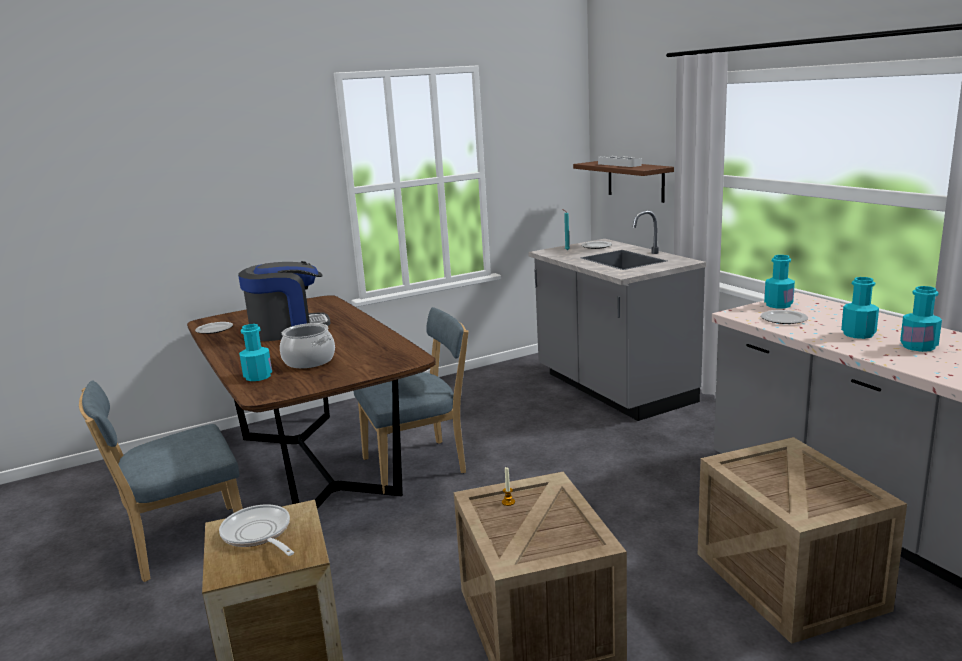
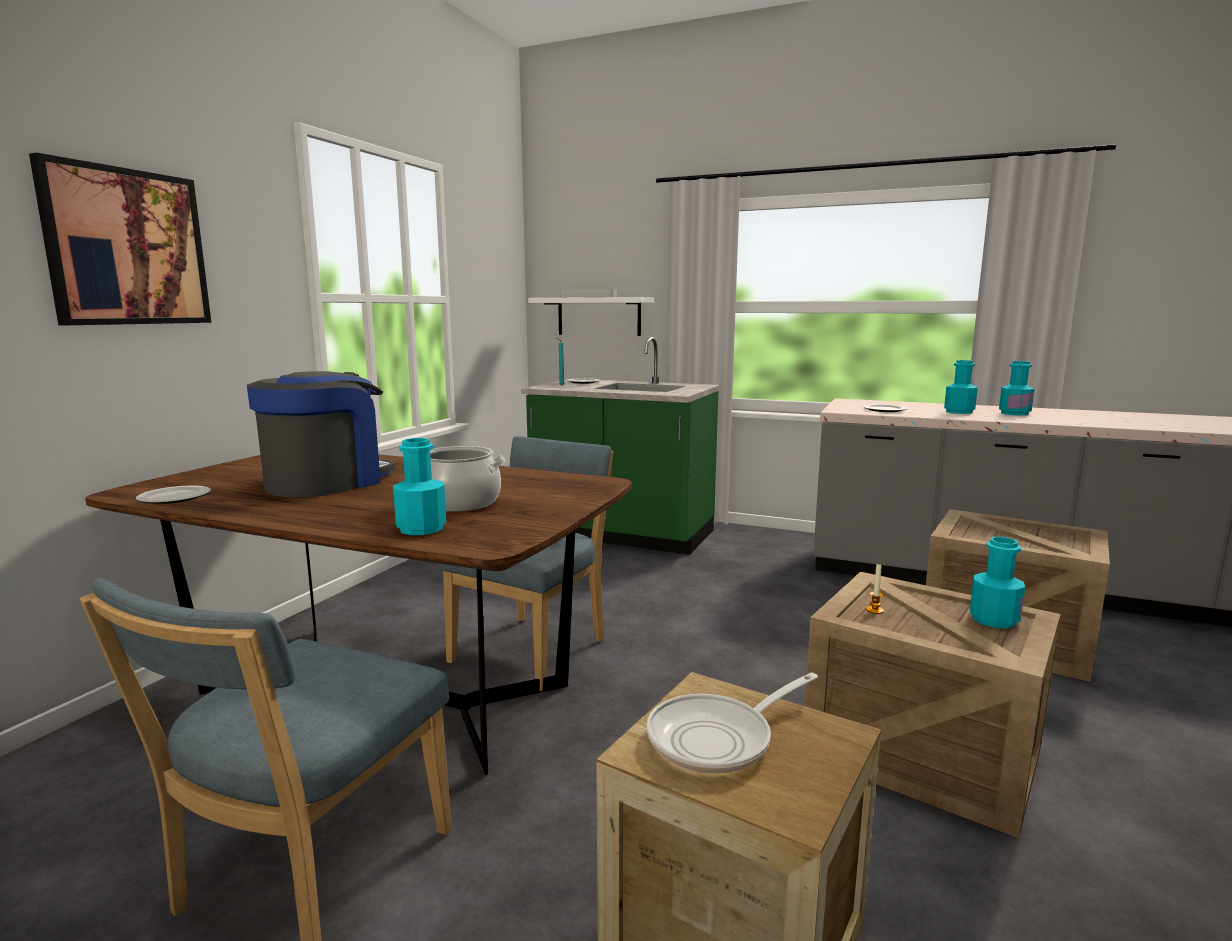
camera: 40 degrees left, 5 degrees down
(215, 180) = (127, 247): none -> picture
(258, 534) = (718, 739): frying pan -> frying pan turned 45 degrees counterclockwise
(613, 389) = (622, 534): grey counter -> green counter
(635, 180) = (599, 316): brown shelf -> white shelf
(778, 305) = (850, 404): turquoise bottle -> turquoise bottle (993, 620)

